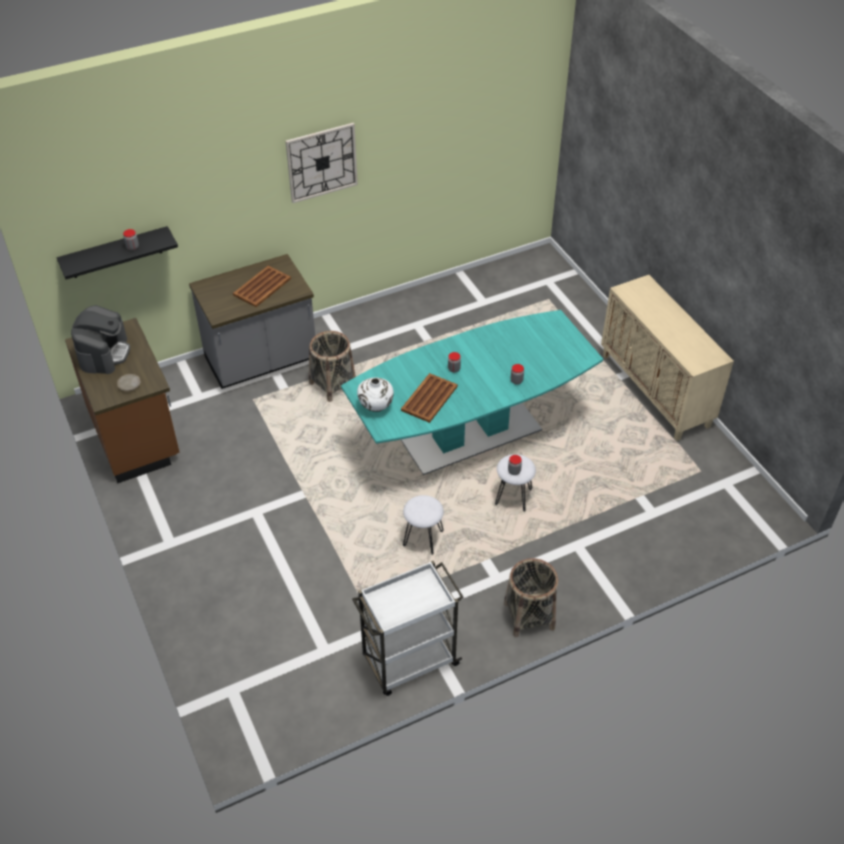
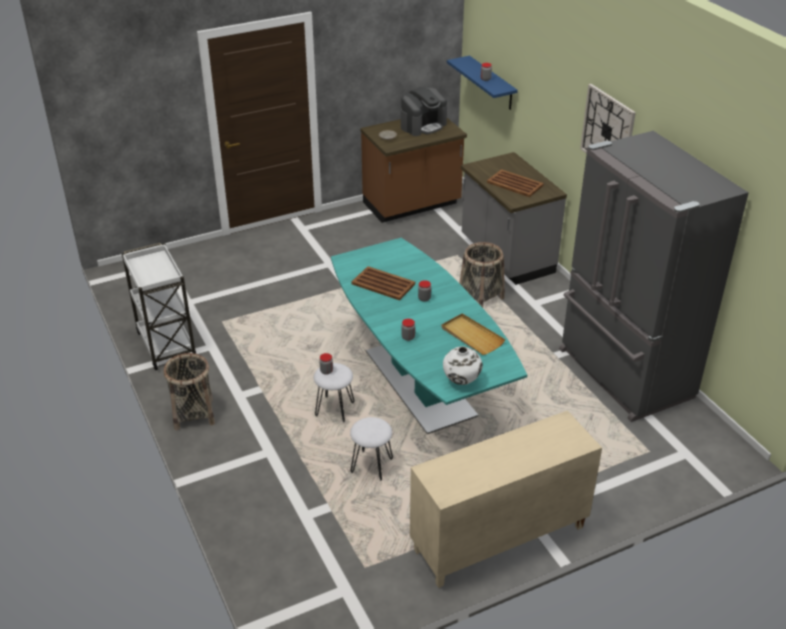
camera: 90 degrees right, 10 degrees down
(104, 353) = (423, 125): coffee machine -> coffee machine turned 45 degrees counterclockwise
(115, 253) = (492, 83): black shelf -> blue shelf
(376, 407) = (372, 255): white vase -> white vase (461, 381)
(423, 539) = (289, 351): white stool -> white stool (371, 466)
(454, 301) = (623, 374): none -> grey fridge
(511, 339) = (471, 336): none -> beige tray

